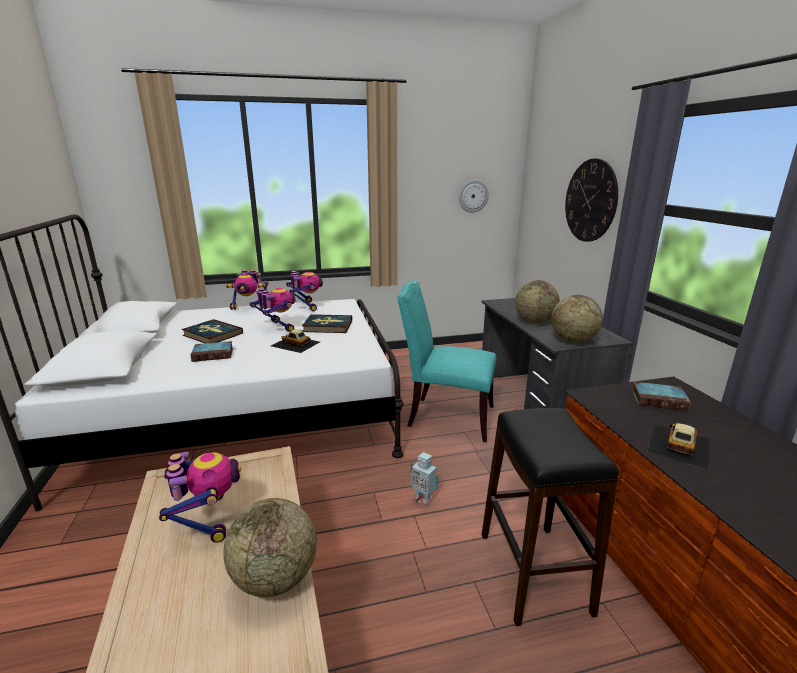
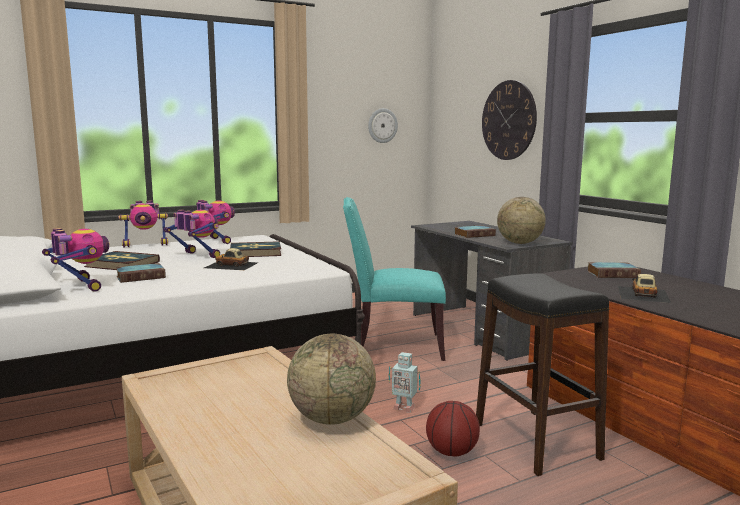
camera: 15 degrees left, 10 degrees down
(207, 519) = (225, 397): toy robot -> toy robot (80, 286)
(443, 571) = (452, 452): none -> basketball
(534, 321) = (475, 234): globe -> book

